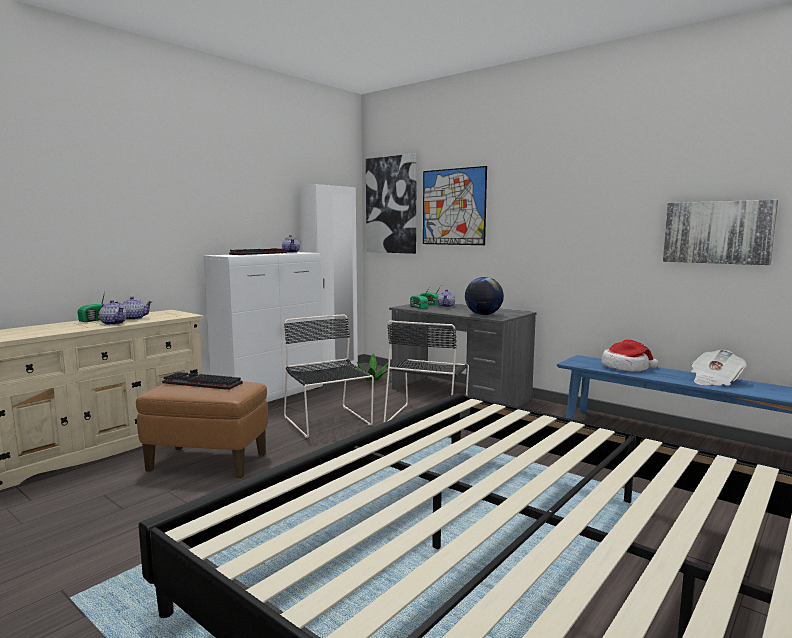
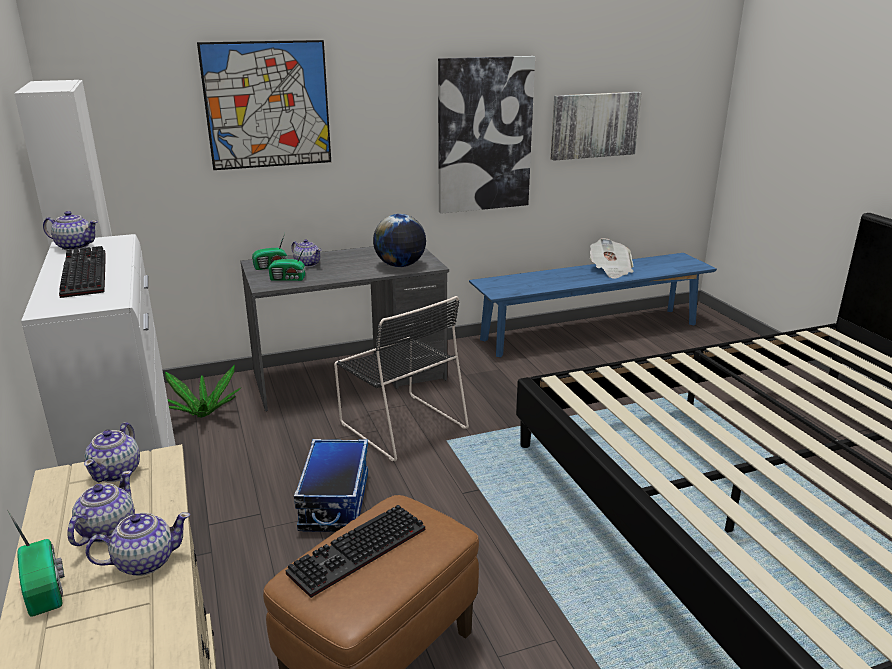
camera: 60 degrees left, 15 degrees up
(175, 314) = (117, 472): none -> teapot
(328, 422) = (334, 501): black chair -> storage box
(391, 205) = (126, 104): picture -> picture (484, 135)
(626, 367) = (539, 280): hat -> none

